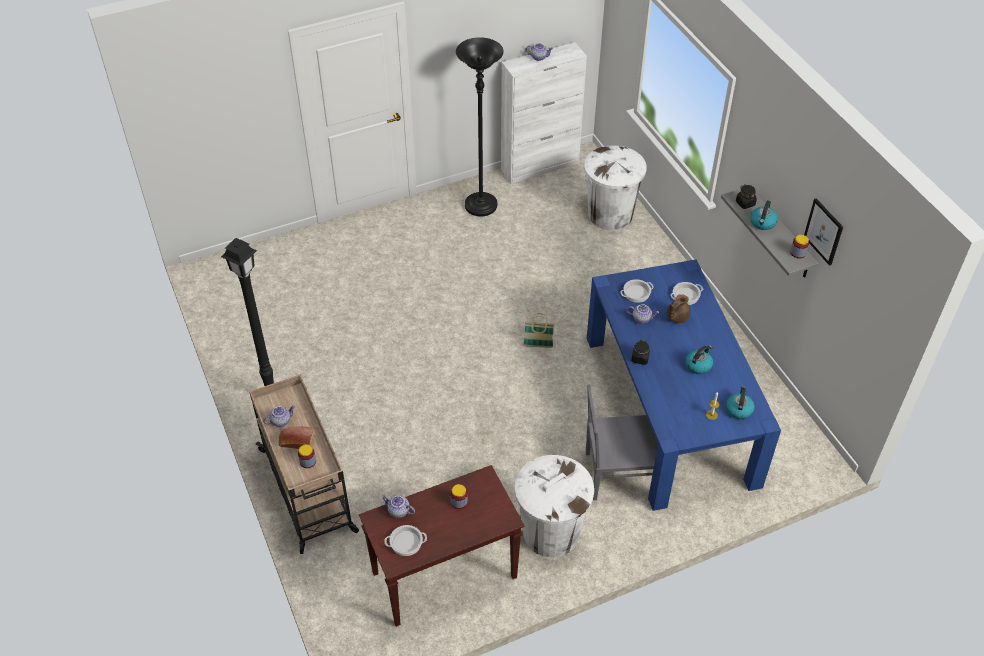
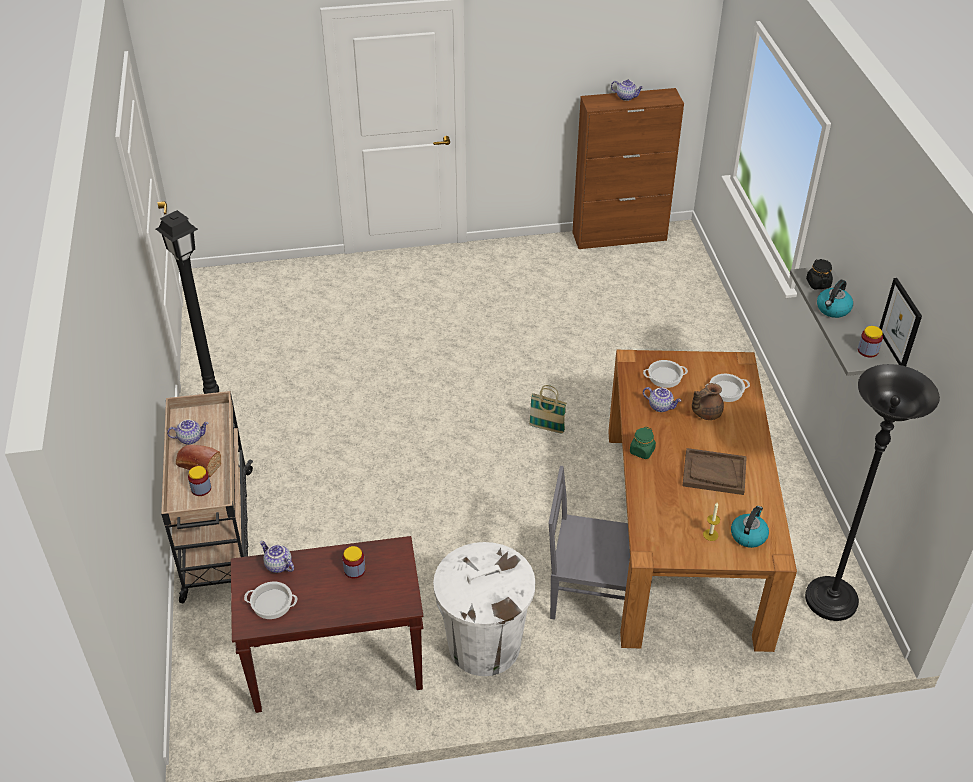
camera: 15 degrees right, 5 degrees down
(481, 206) = (535, 266): black floor lamp -> black floor lamp (830, 600)
(540, 166) = (620, 236): white cabinet -> brown cabinet
(610, 214) = (685, 301): white trash can -> none
(640, 358) = (642, 451): black jar -> green jar
(669, 409) = (684, 532): blue dining table -> brown dining table
(698, 365) = (714, 473): kettle -> brown tray

